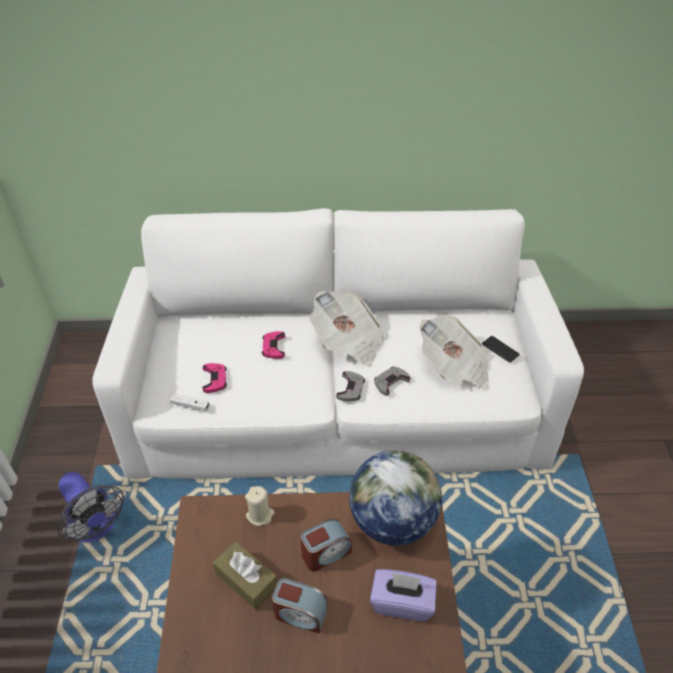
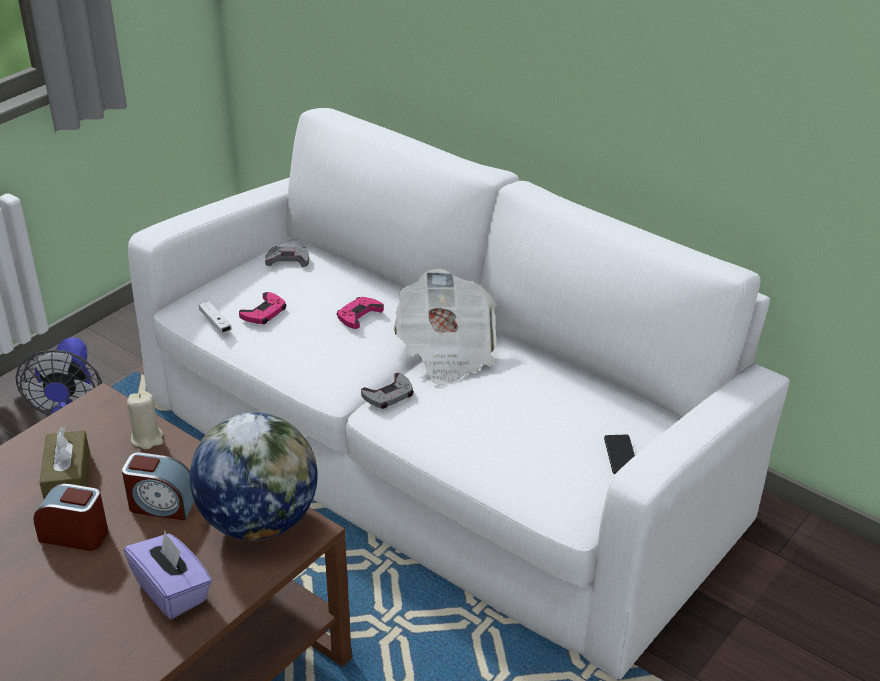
camera: 40 degrees right, 10 degrees down
(300, 613) = (75, 534): alarm clock -> alarm clock turned 135 degrees clockwise
(390, 382) = (439, 412): grey game controller -> grey game controller (288, 260)
(454, 366) = (535, 439): newspaper -> none

